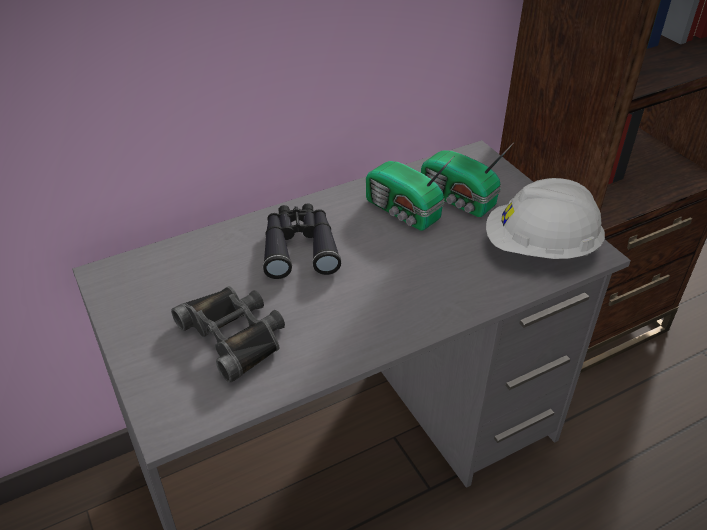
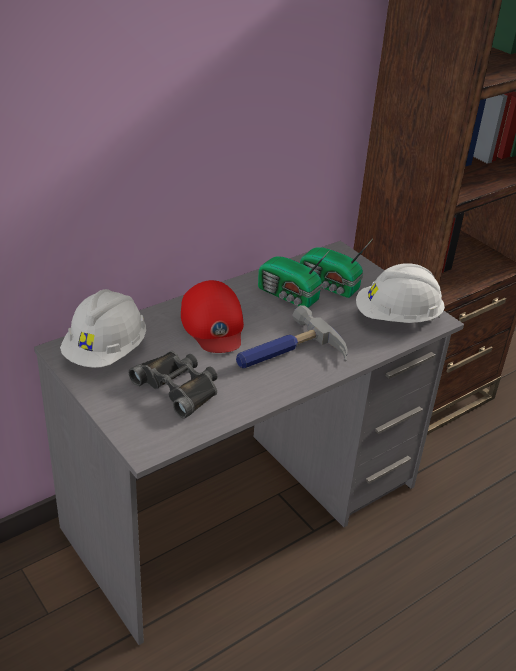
camera: 10 degrees left, 5 degrees down
(157, 280) = (106, 352): none -> white hard hat
(299, 247) = (213, 324): black binoculars -> red cap
(385, 294) = (287, 354): none -> hammer

